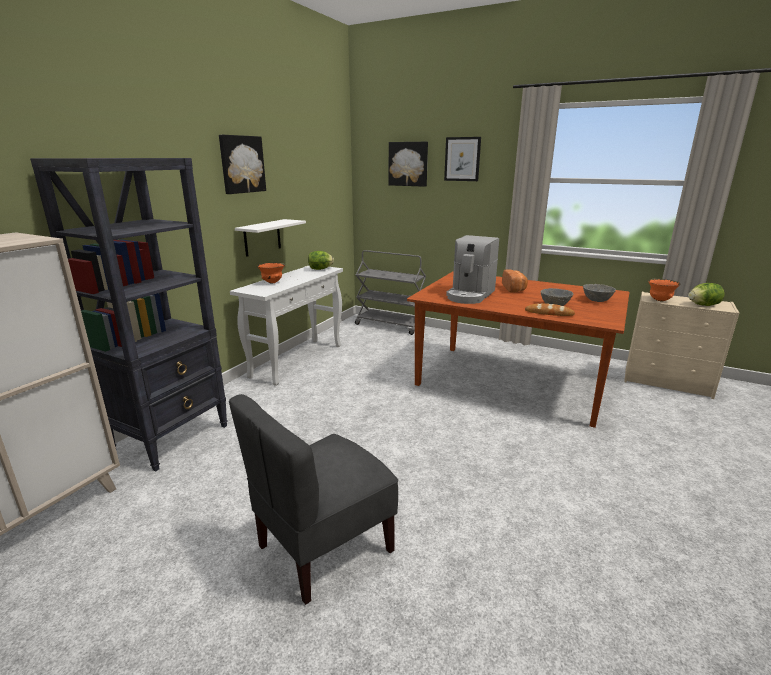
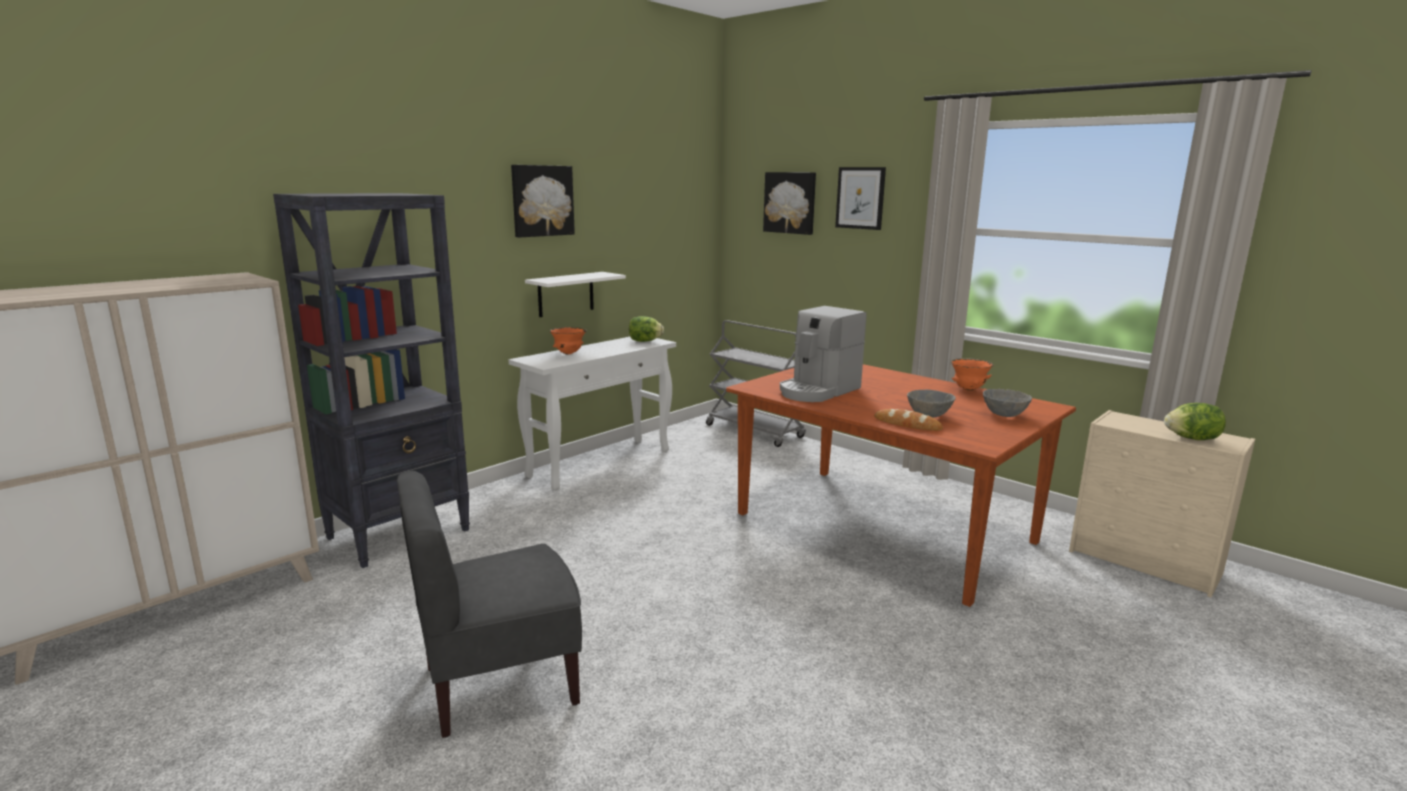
camera: 15 degrees right, 5 degrees down
(514, 289) = (894, 388): bread -> none
(660, 300) = (1123, 425): orange bowl -> orange bowl (969, 389)

